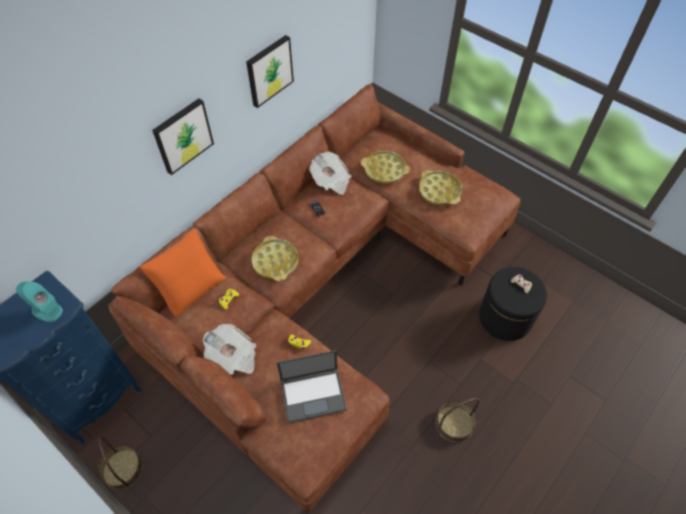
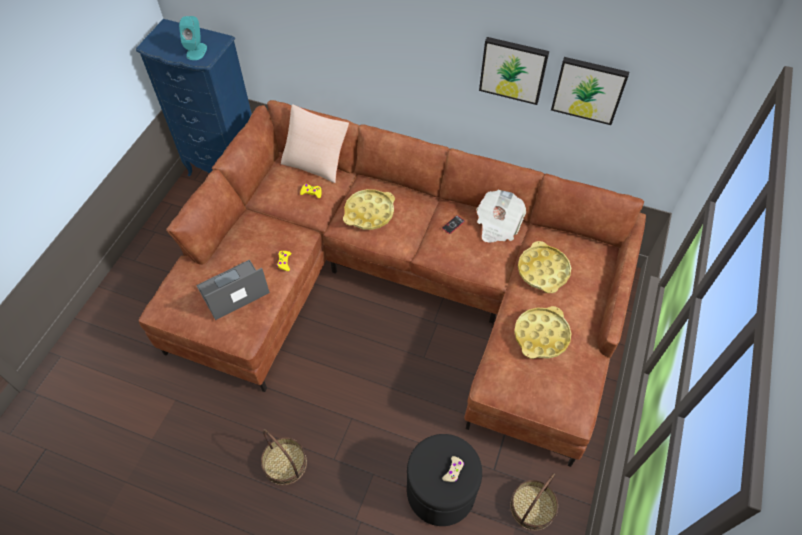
camera: 70 degrees right, 0 degrees up
(123, 469) = (174, 209): basket -> basket (532, 507)
(182, 135) = (391, 44): picture -> picture (589, 89)
(190, 286) = (316, 161): orange pillow -> beige pillow
(233, 357) = (254, 218): newspaper -> none
(313, 394) = (232, 290): laptop -> laptop turned 90 degrees clockwise

